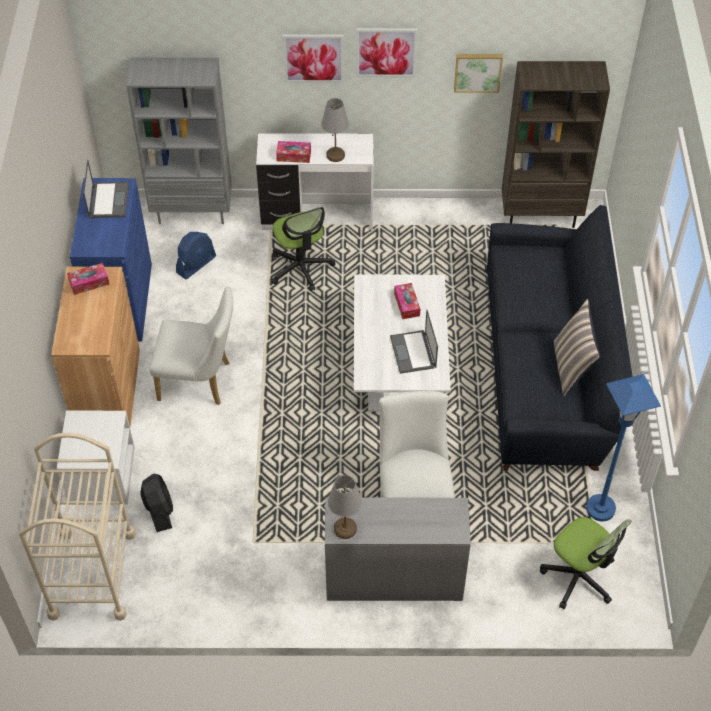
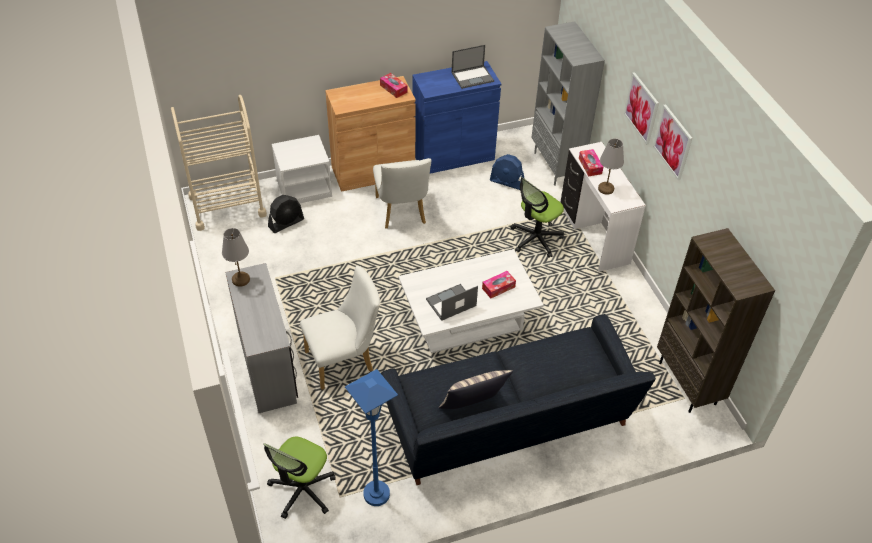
camera: 70 degrees right, 5 degrees down
(477, 71) = (710, 215): picture -> none

